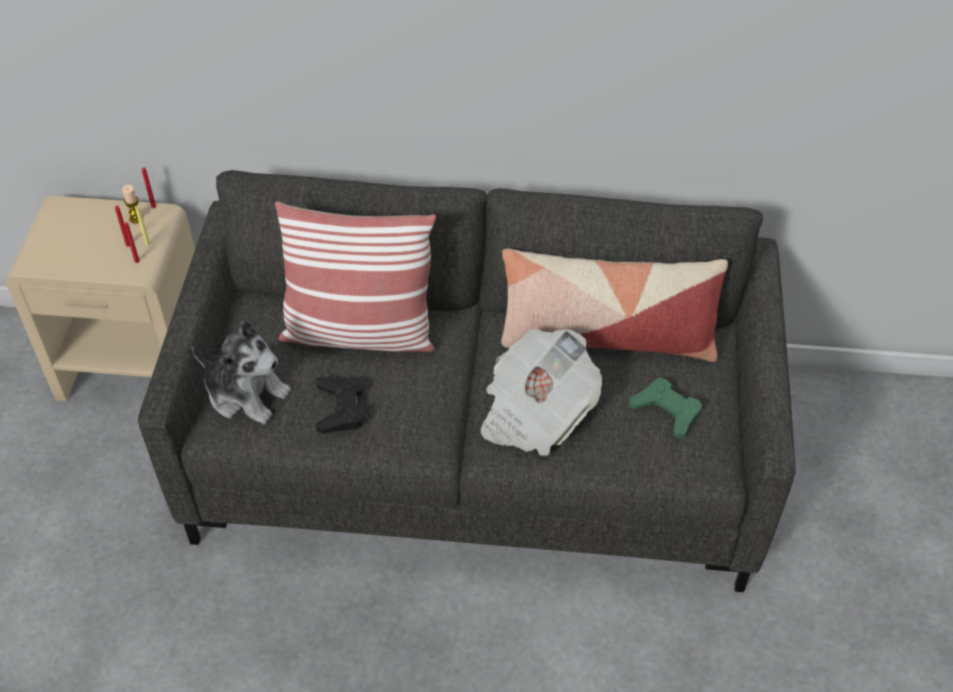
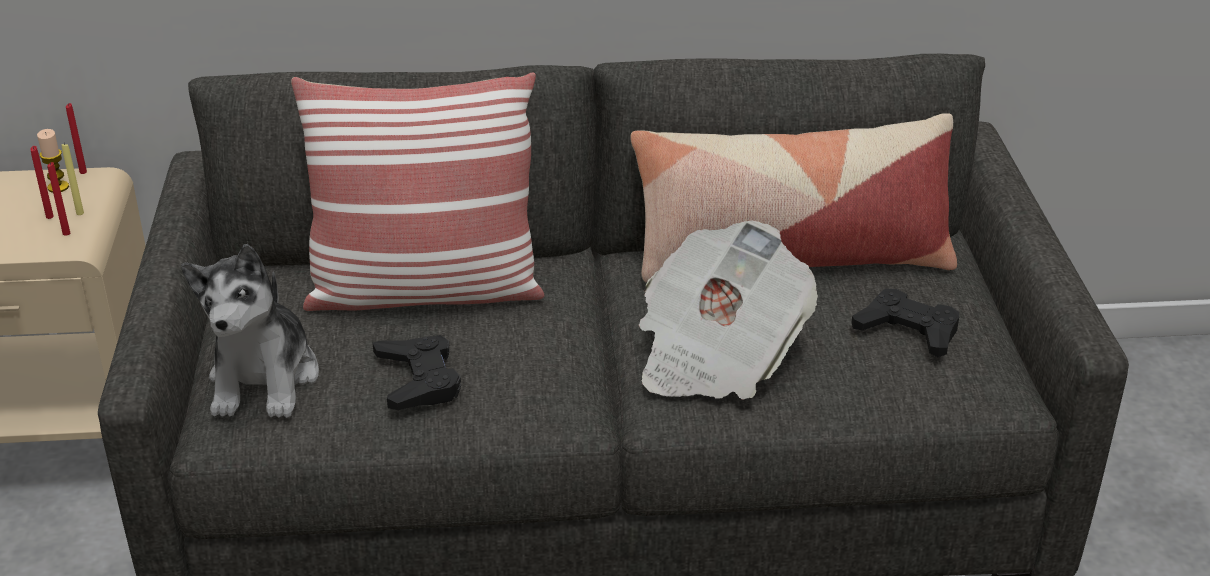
camera: 10 degrees left, 15 degrees down
(246, 393) = (264, 379): plush toy -> plush toy turned 75 degrees clockwise
(666, 411) = (908, 331): green game controller -> black game controller

